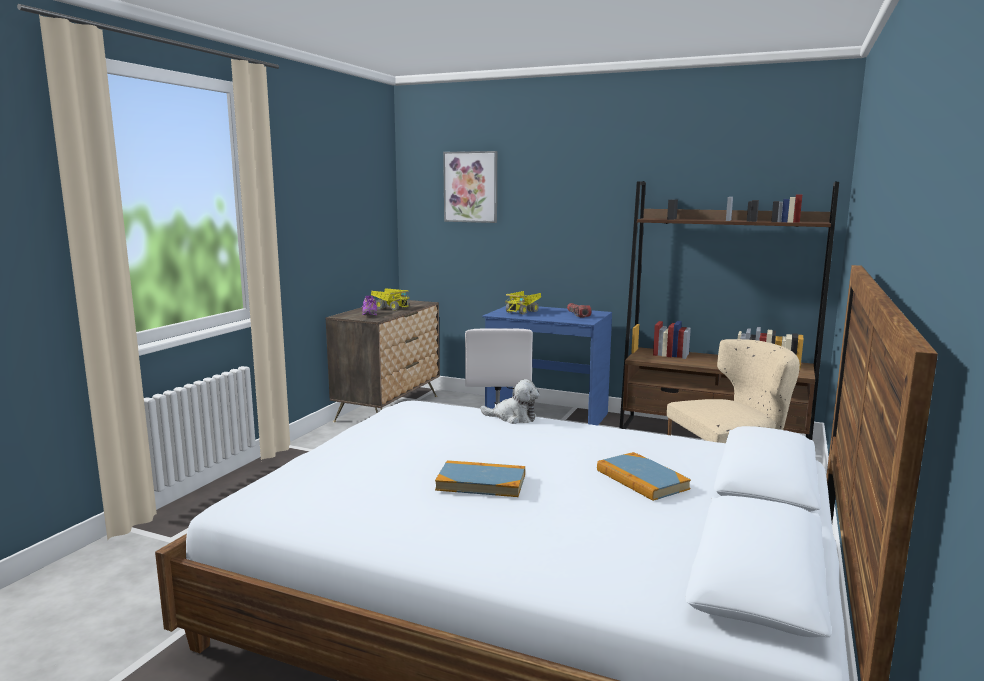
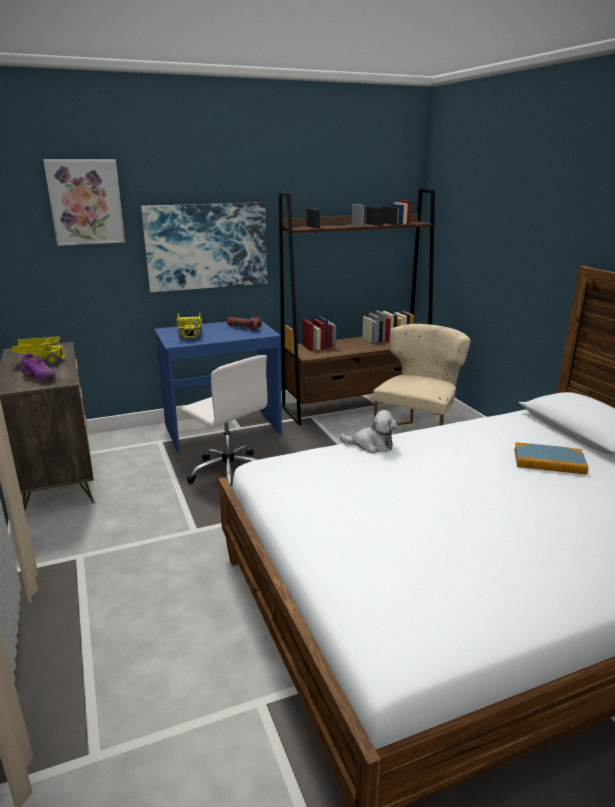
camera: 45 degrees left, 10 degrees up
(481, 482) = (492, 514): book -> none
(513, 417) = (371, 445): plush toy -> plush toy turned 45 degrees clockwise
(568, 232) = (207, 246): none -> picture

